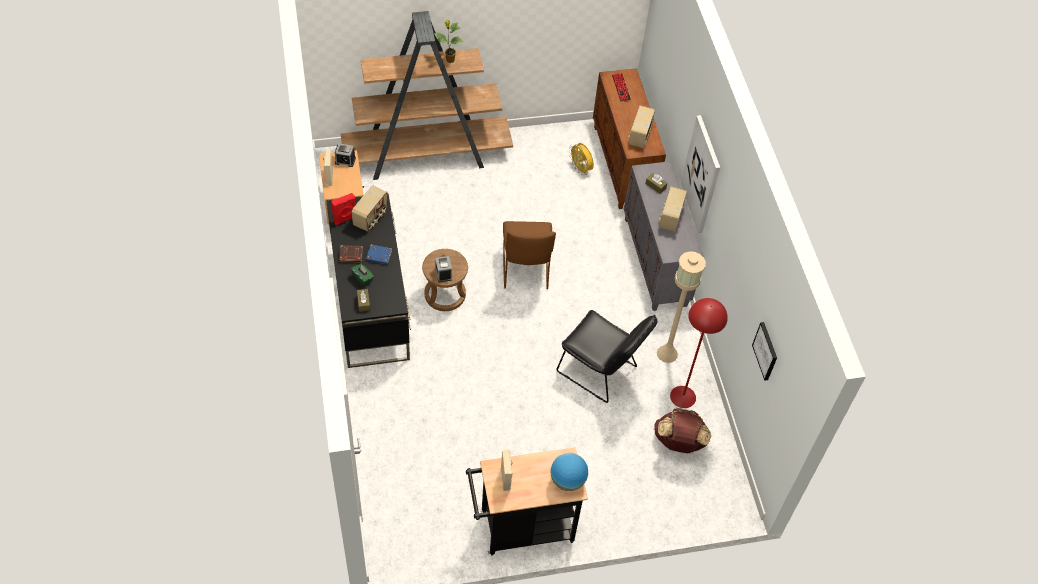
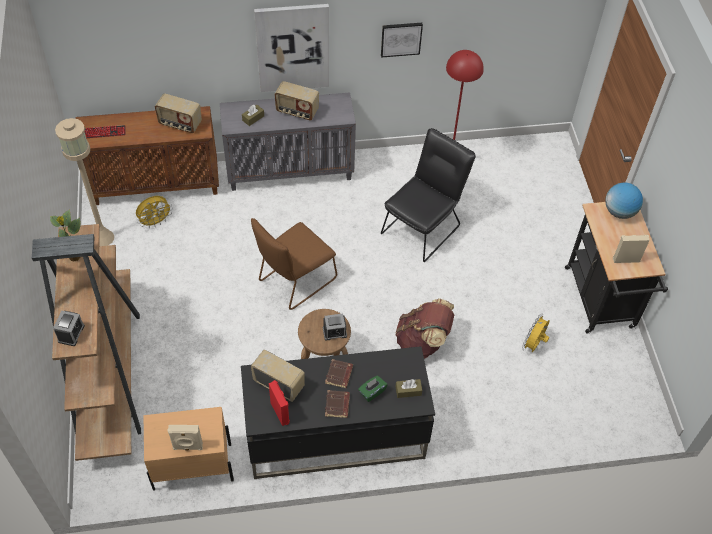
camera: 85 degrees left, 0 degrees up
(345, 160) = (160, 428): alarm clock -> alarm clock (71, 333)
(378, 256) = (339, 375): blue book -> brown book
(466, 461) = (533, 345): none -> yellow fan
(525, 270) = (295, 281): brown chair -> brown chair turned 135 degrees clockwise
(667, 354) = (401, 174): beige floor lamp -> beige floor lamp (103, 237)
(679, 442) = (498, 176): brown backpack -> brown backpack (422, 342)
(766, 351) = (508, 29): picture -> picture (401, 39)

